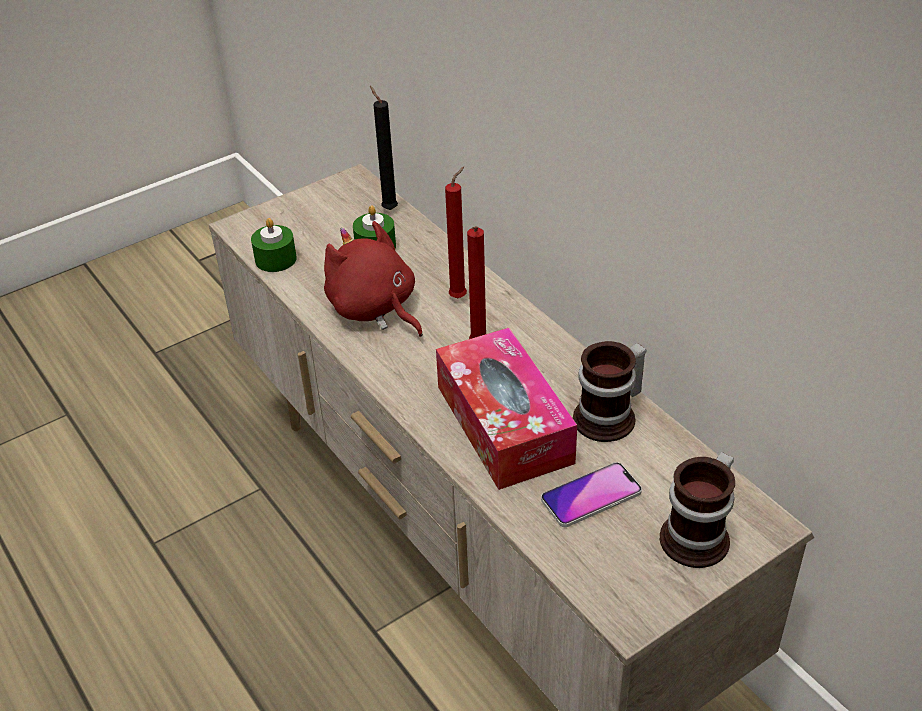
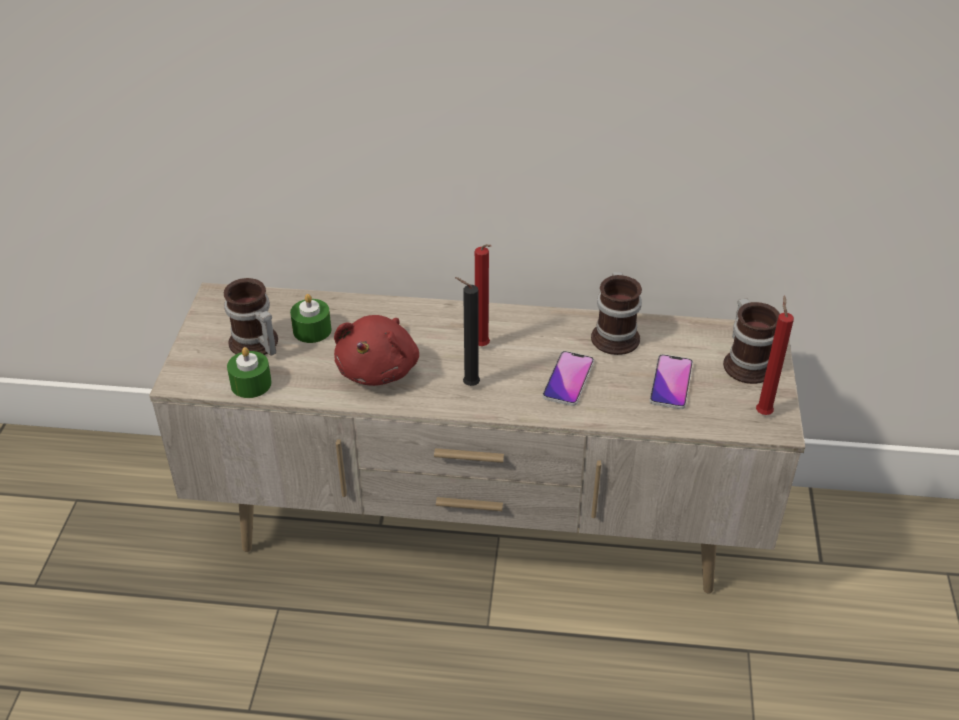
camera: 50 degrees left, 0 degrees up
(321, 232) = (254, 345): none -> mug
(374, 309) = (379, 369): red plush toy -> red plush toy turned 75 degrees counterclockwise
(388, 208) = (278, 300): black candle -> black candle (468, 385)
(460, 296) = (423, 325): red candle -> red candle (763, 412)
(504, 424) = (568, 379): tissue box -> phone

